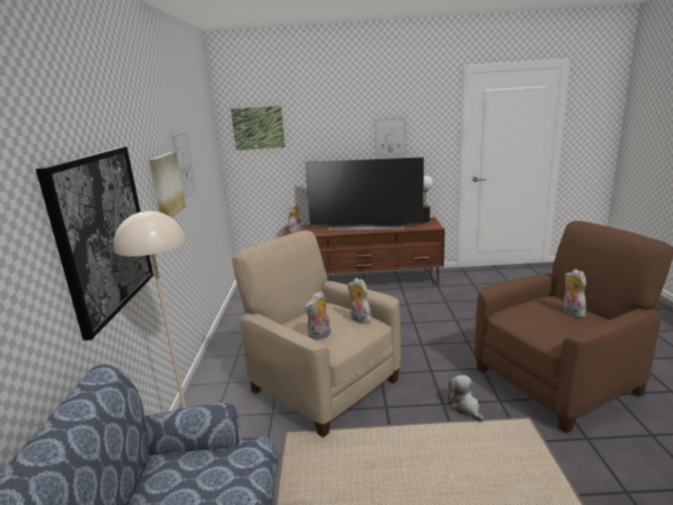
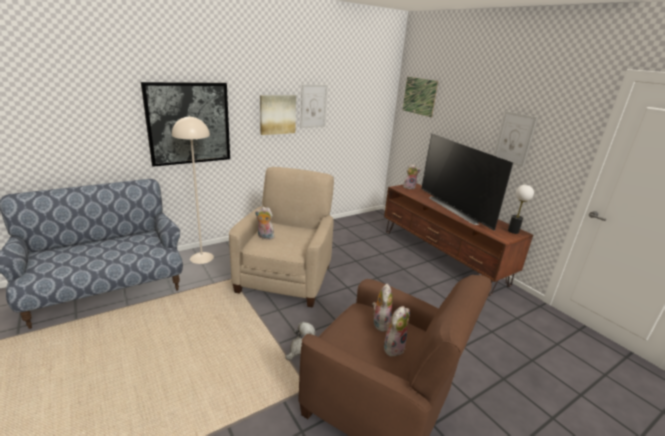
camera: 55 degrees right, 5 degrees up
(359, 320) = (297, 245): plush toy -> plush toy (380, 323)

